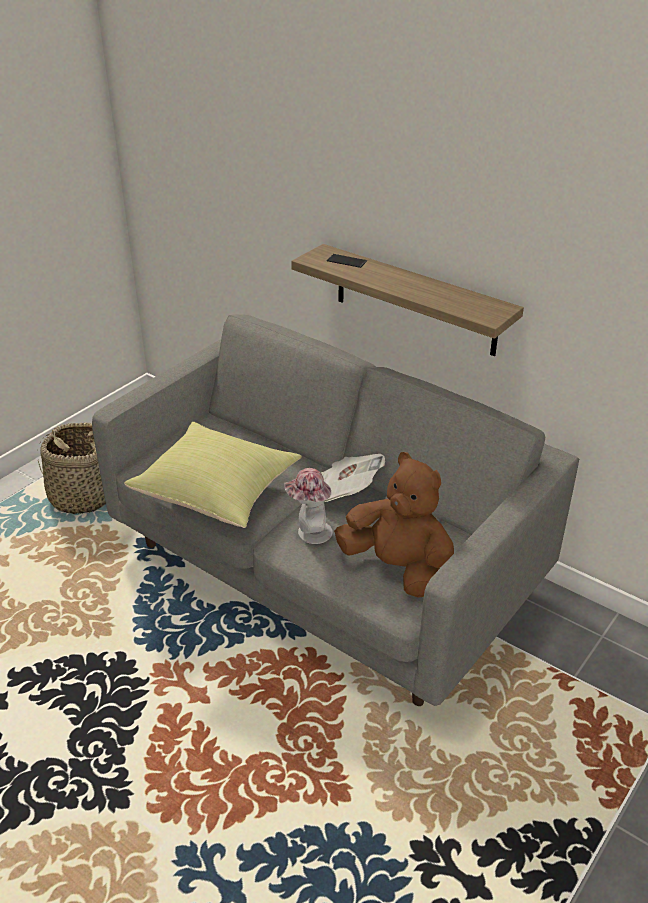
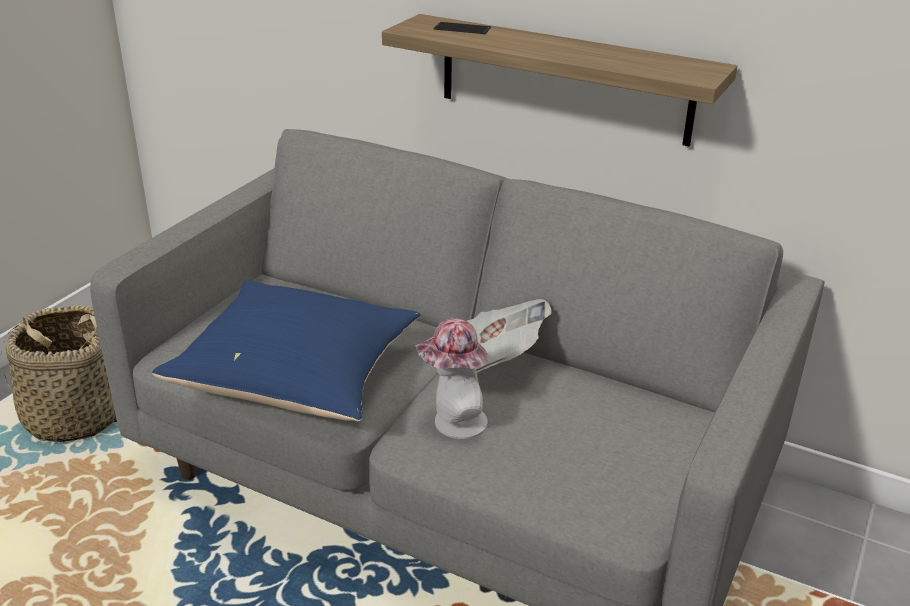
camera: 10 degrees left, 5 degrees down
(218, 493) = (299, 379): yellow pillow -> blue pillow
(397, 568) = (601, 462): brown plush toy -> none

